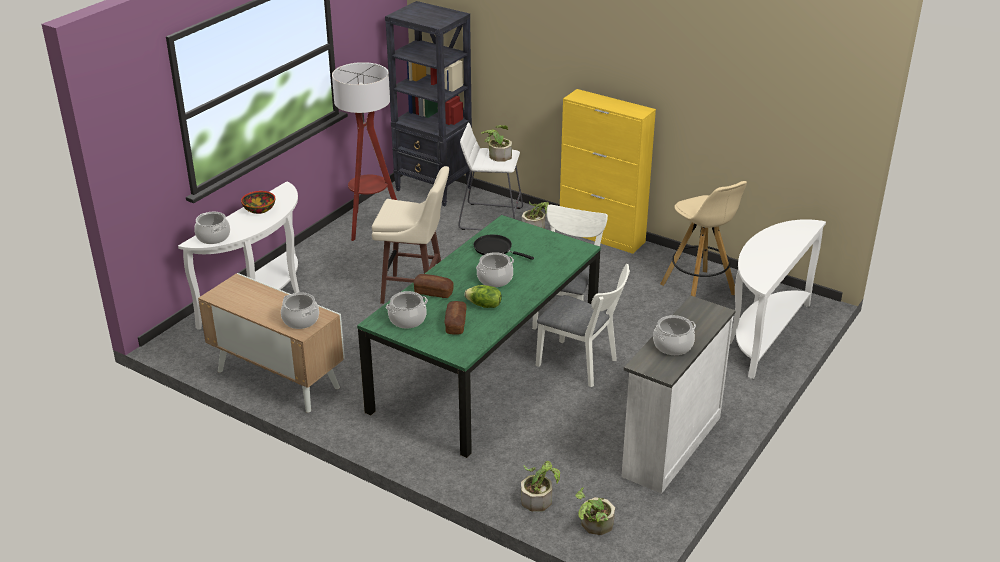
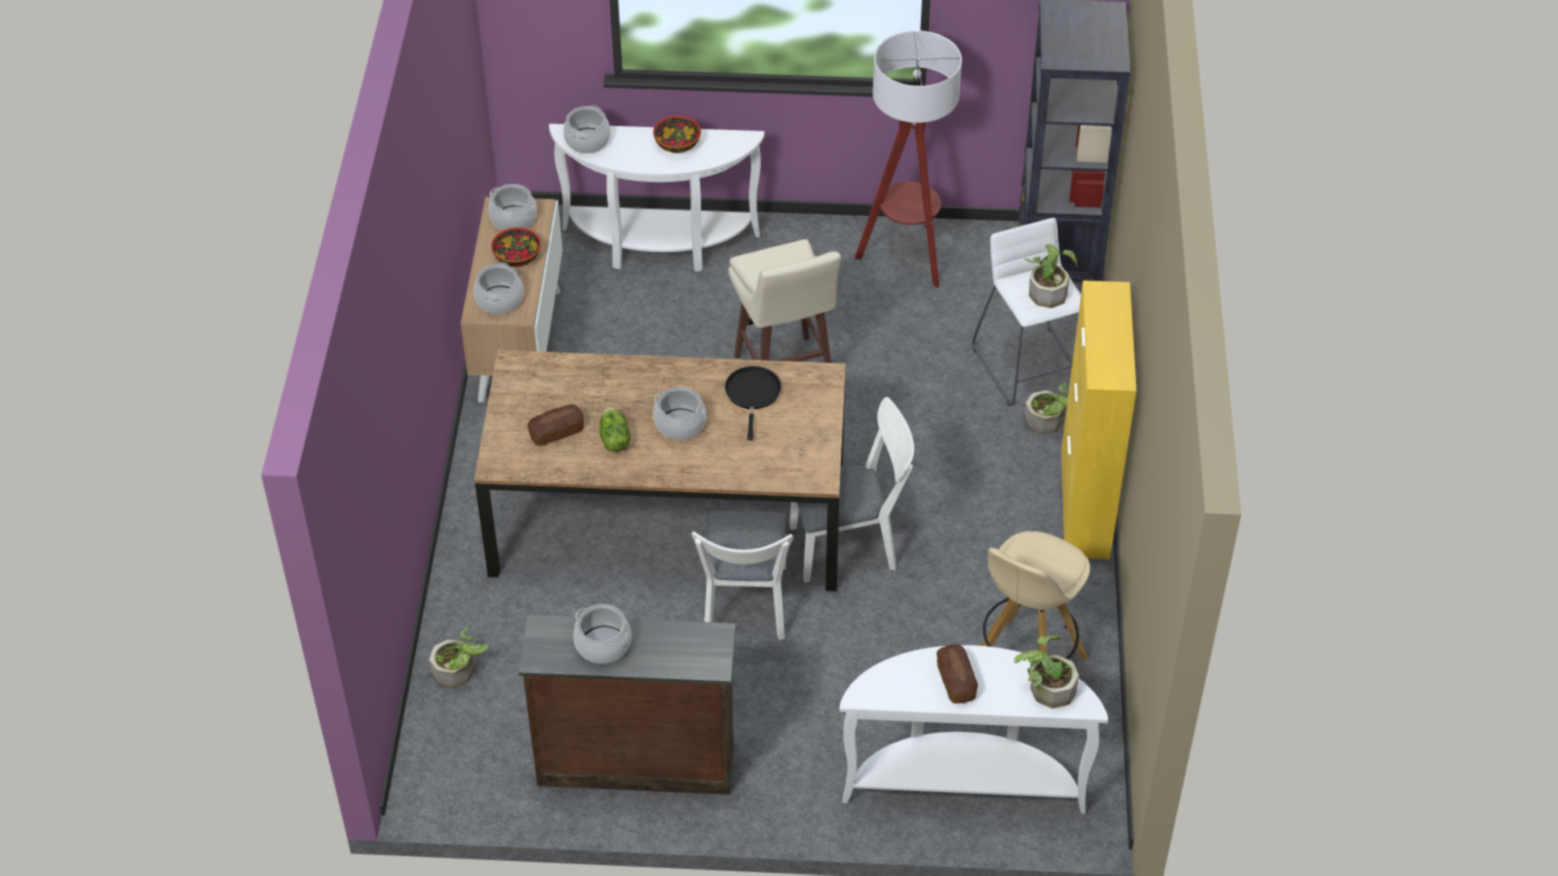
camera: 60 degrees right, 15 degrees up
(270, 302) = (518, 257): none -> bowl
(407, 319) = (537, 386): cooking pot -> cooking pot (513, 219)
(433, 292) = (610, 382): bread -> bread (956, 681)
(485, 368) = (670, 517): green dining table -> brown dining table
(593, 525) = (441, 742): potted plant -> potted plant (1046, 687)
(669, 446) = (635, 761): white dresser -> brown dresser

